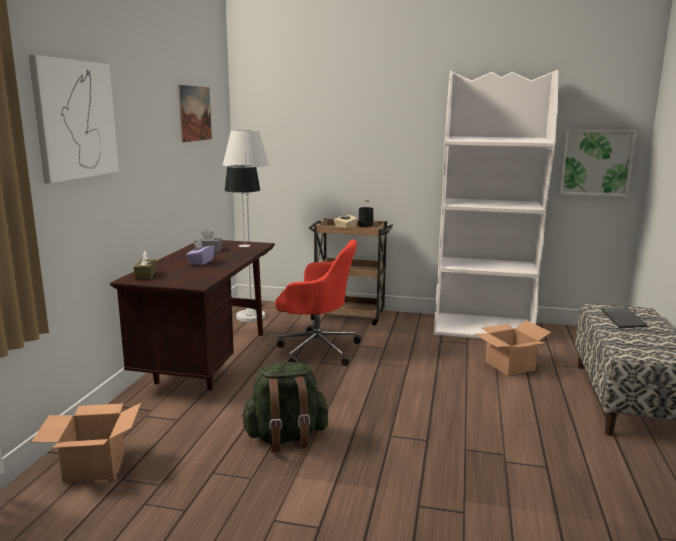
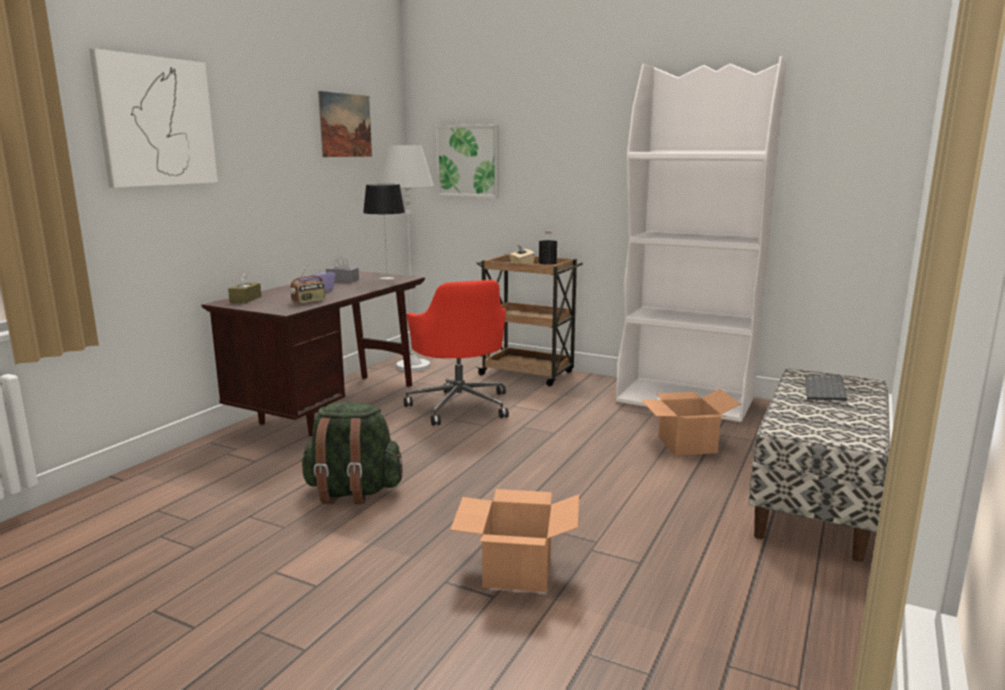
camera: 15 degrees right, 0 degrees up
(95, 466) = (141, 495): cardboard box -> cardboard box (518, 571)
(206, 274) = (309, 302): none -> radio
(316, 349) = (460, 405): red office chair -> red office chair turned 45 degrees clockwise
(596, 163) = (847, 184): picture -> picture (468, 161)

